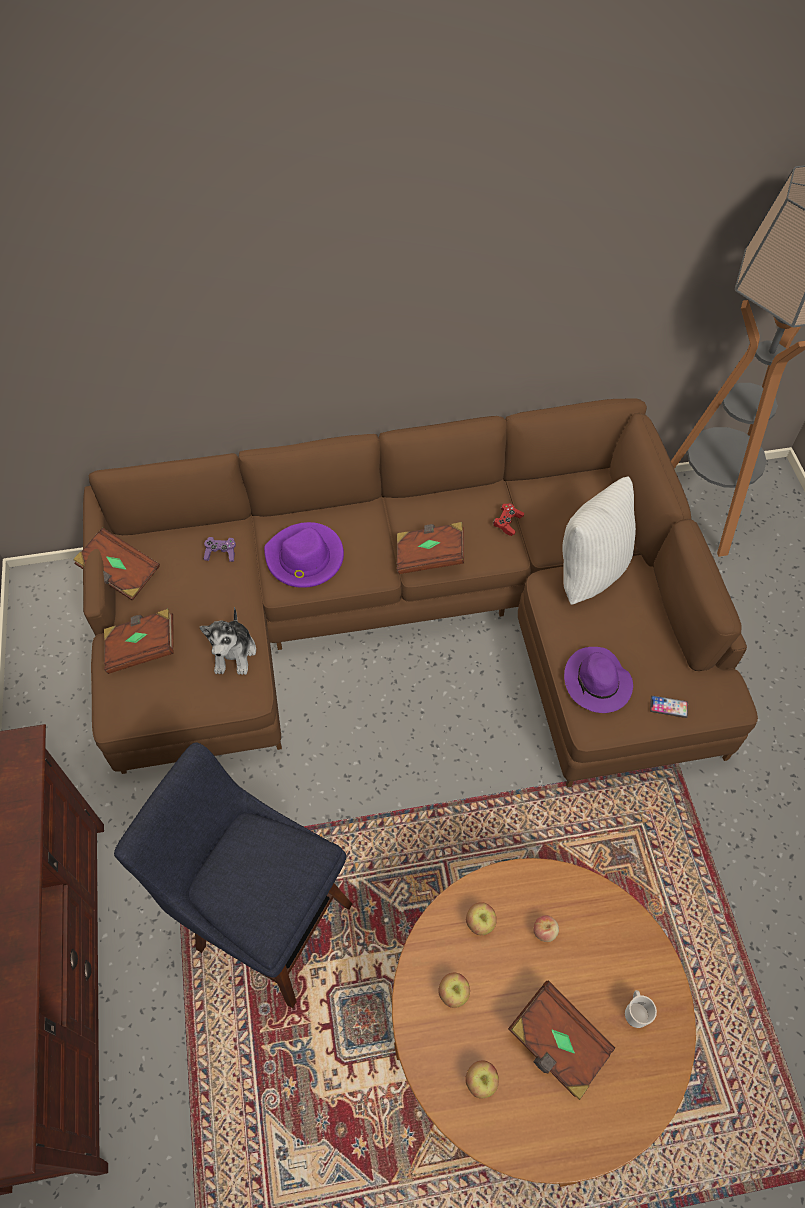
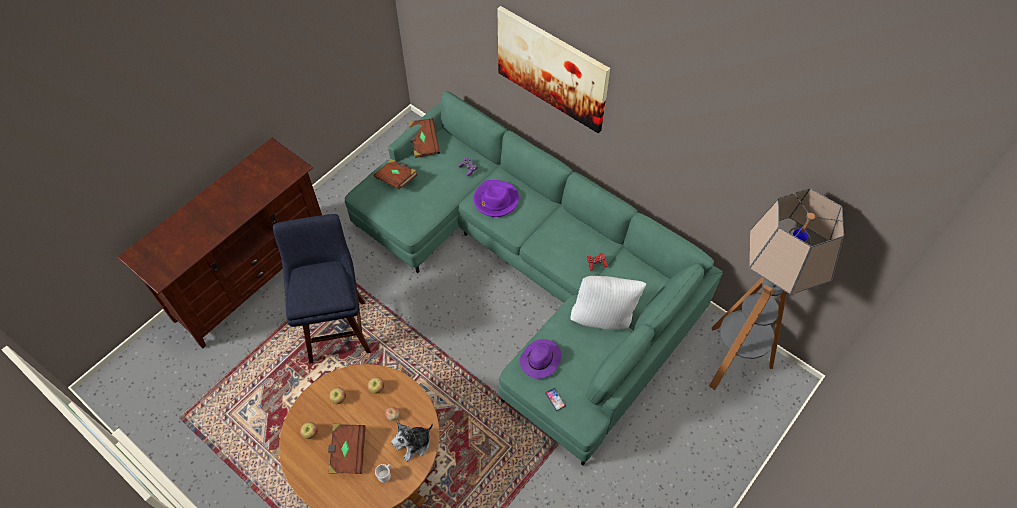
camera: 50 degrees right, 0 degrees up
(234, 652) = (424, 211): plush toy -> plush toy (414, 444)
(285, 290) = (551, 69): none -> picture
(415, 619) = (532, 276): brown sofa -> green sofa
(429, 556) = (545, 246): brown book -> none

